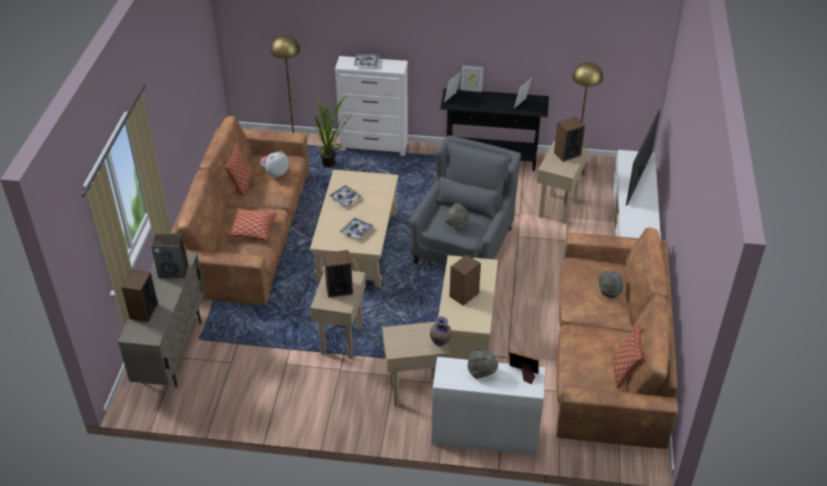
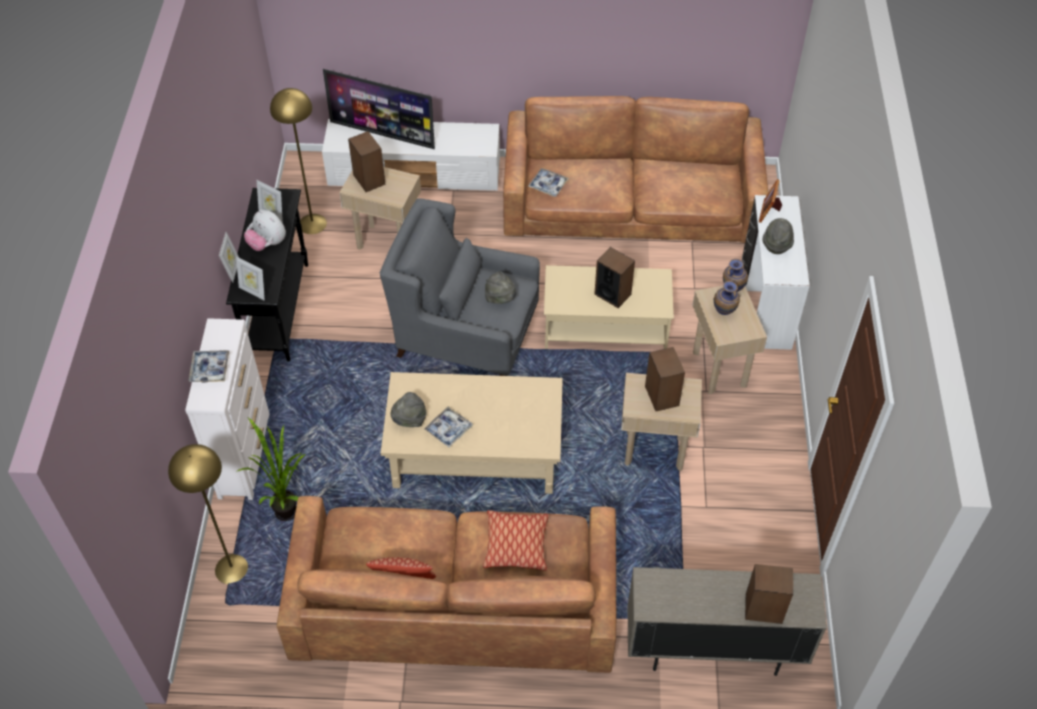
camera: 95 degrees left, 10 degrees up
(173, 271) = (677, 589): speaker -> none
(275, 173) = (382, 535): plush toy -> plush toy (267, 244)
(356, 231) = (518, 408): tray -> tray (548, 185)
(416, 335) = (724, 312): none -> vase
(609, 291) = (583, 169): grey hat -> grey hat (409, 420)
(624, 370) = (697, 164): pillow -> none

